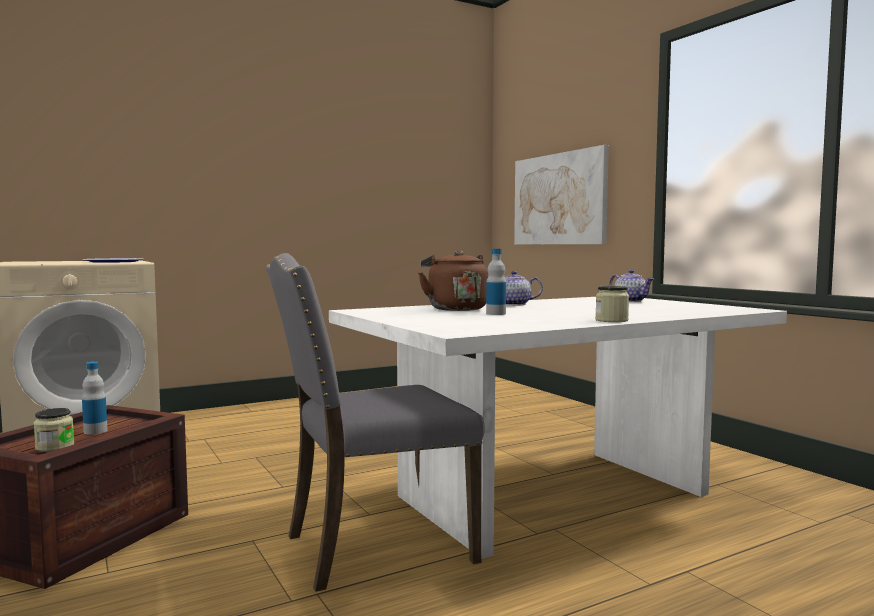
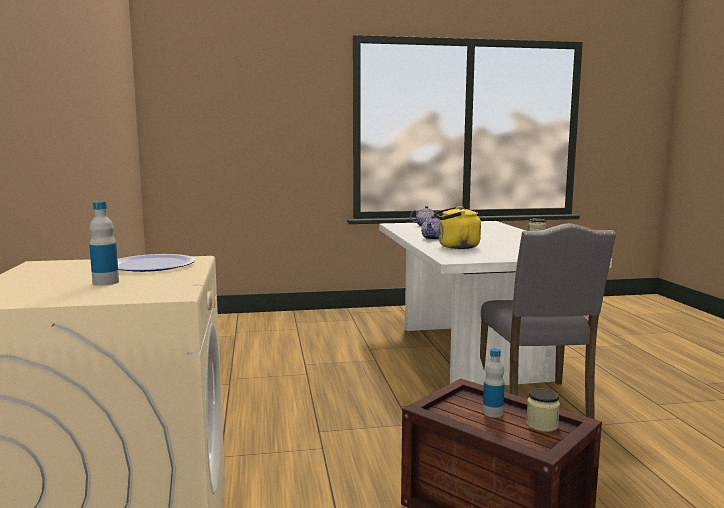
camera: 70 degrees left, 5 degrees up
(455, 309) = (455, 247): brown kettle -> yellow kettle
(496, 313) = (493, 245): bottle -> bottle (105, 282)
(559, 199) = (247, 146): picture -> none

